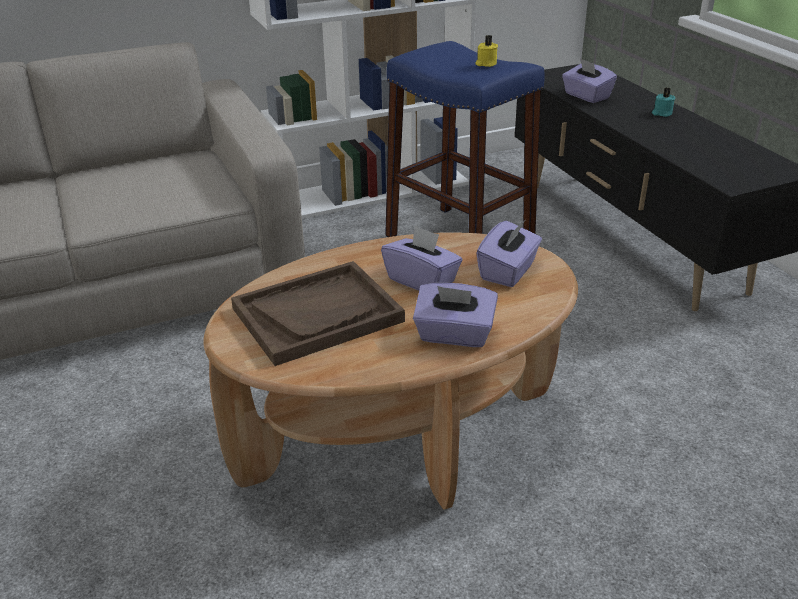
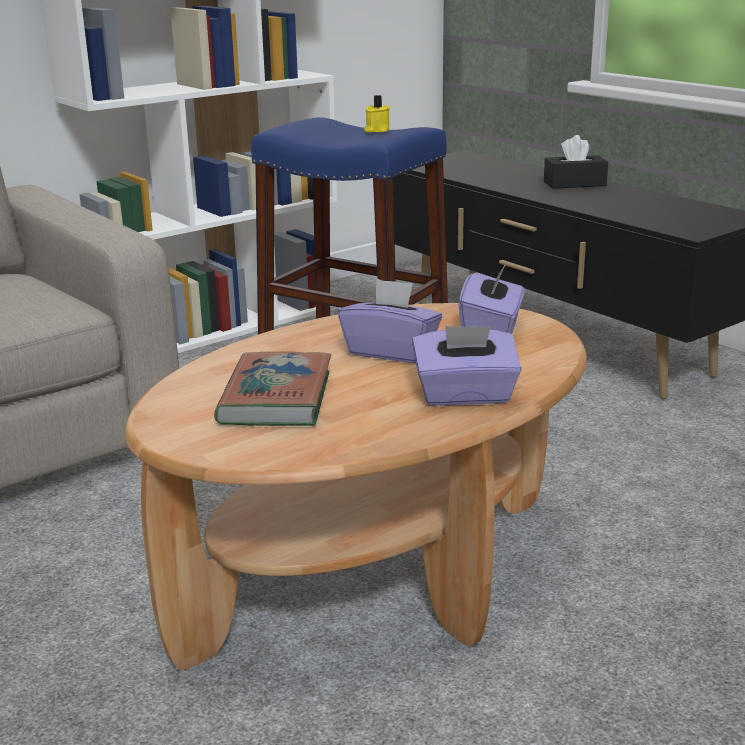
camera: 15 degrees left, 10 degrees down
(318, 315) = (276, 398): brown tray -> book
(586, 96) = (480, 176): purple tissue box -> none
(661, 113) = (574, 184): turquoise candle -> black tissue box

